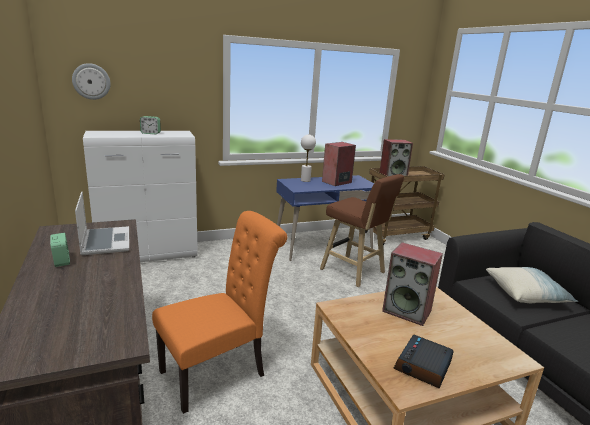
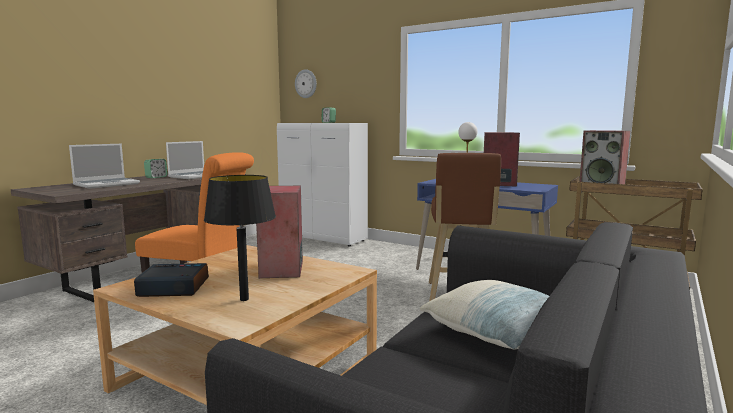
camera: 55 degrees right, 10 degrees down
(78, 302) = (107, 184): none -> laptop
(469, 345) = (244, 299): none -> black table lamp

